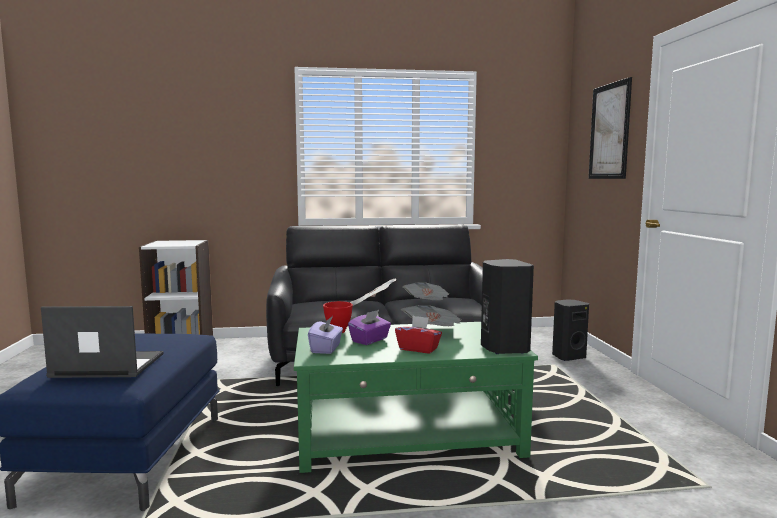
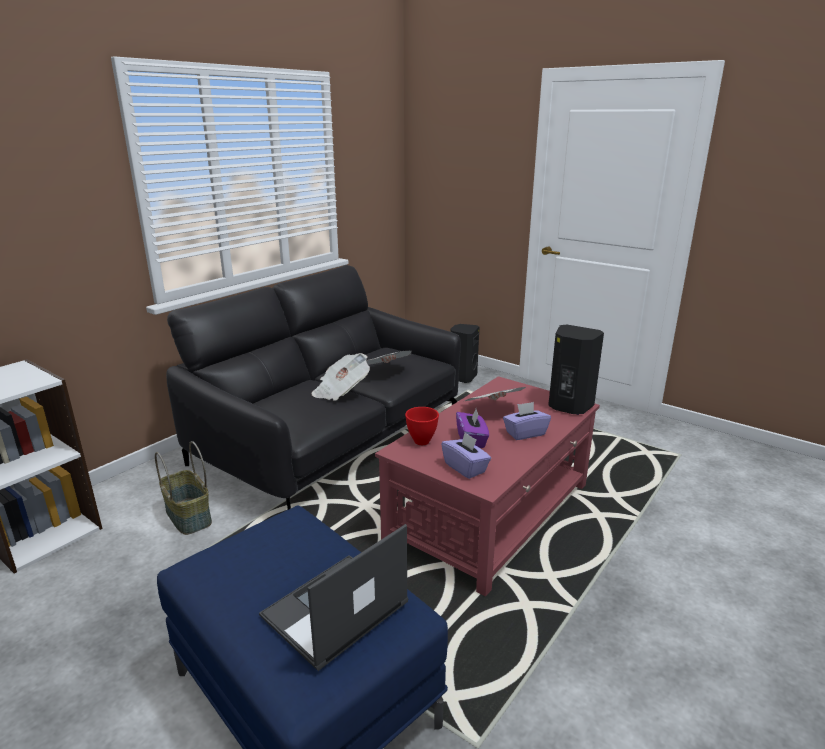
camera: 45 degrees left, 15 degrees up
(242, 364) = (187, 516): none -> basket
(408, 436) = (491, 512): green coffee table -> red coffee table
(418, 349) = (525, 433): red tissue box -> purple tissue box
(609, 131) = (477, 154): picture -> none

